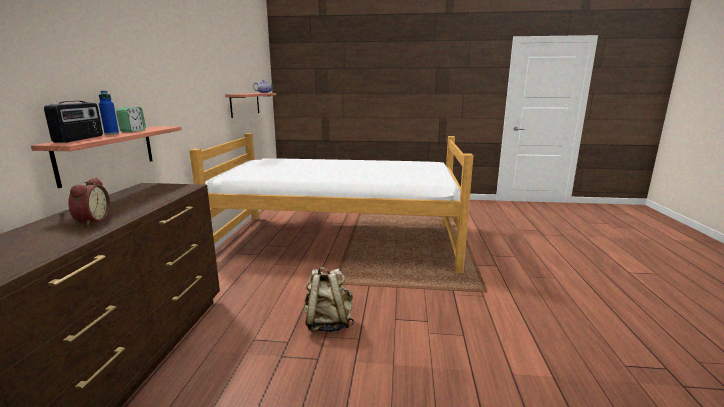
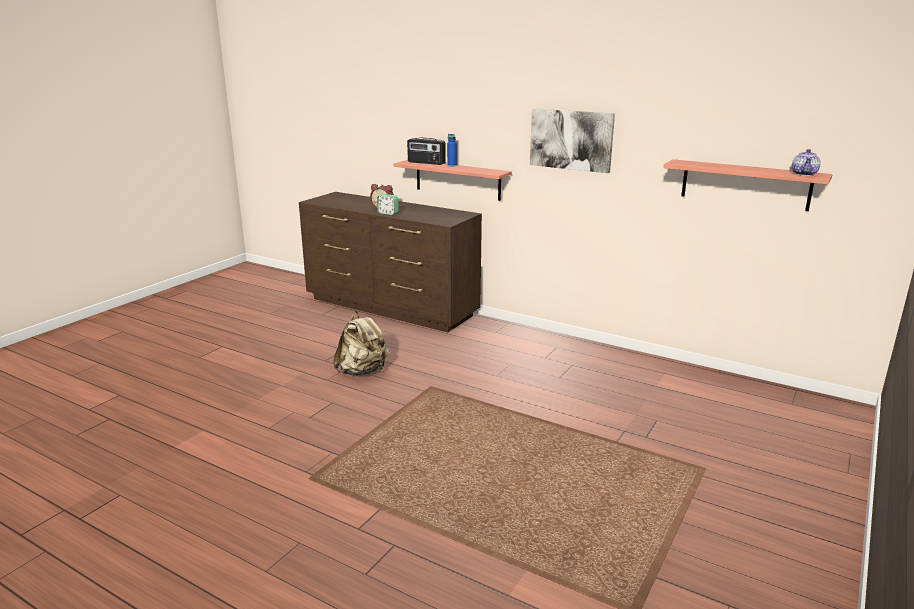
camera: 115 degrees right, 5 degrees up
(133, 131) = (466, 168): alarm clock -> alarm clock (388, 213)
(184, 87) = (571, 140): none -> picture
(339, 240) = (561, 417): bed -> none

